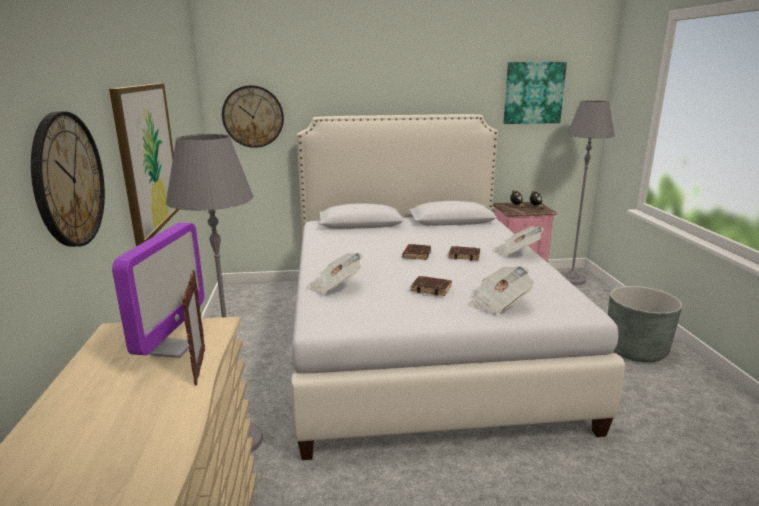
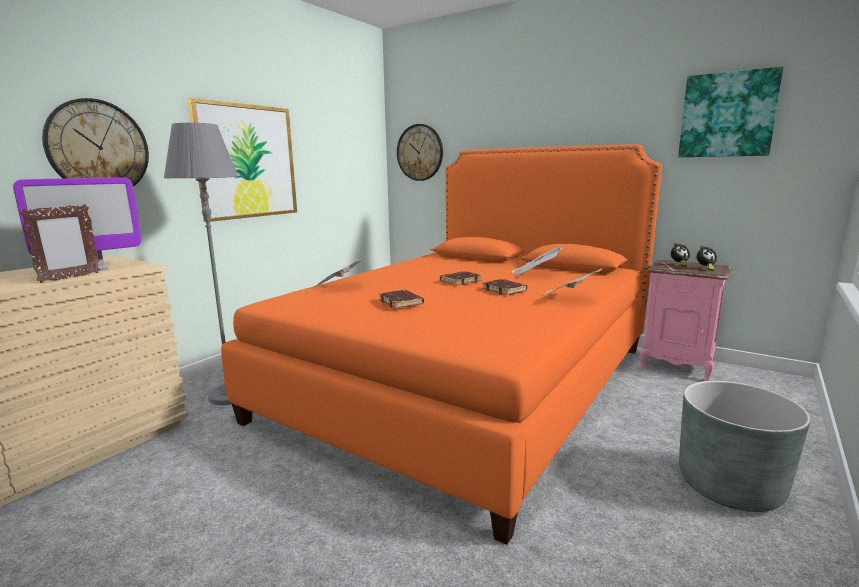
camera: 40 degrees right, 5 degrees down
(418, 340) = (467, 381): white bed -> orange bed
(498, 304) = (428, 326): newspaper -> newspaper (535, 274)
(571, 279) = (764, 384): grey floor lamp -> none

